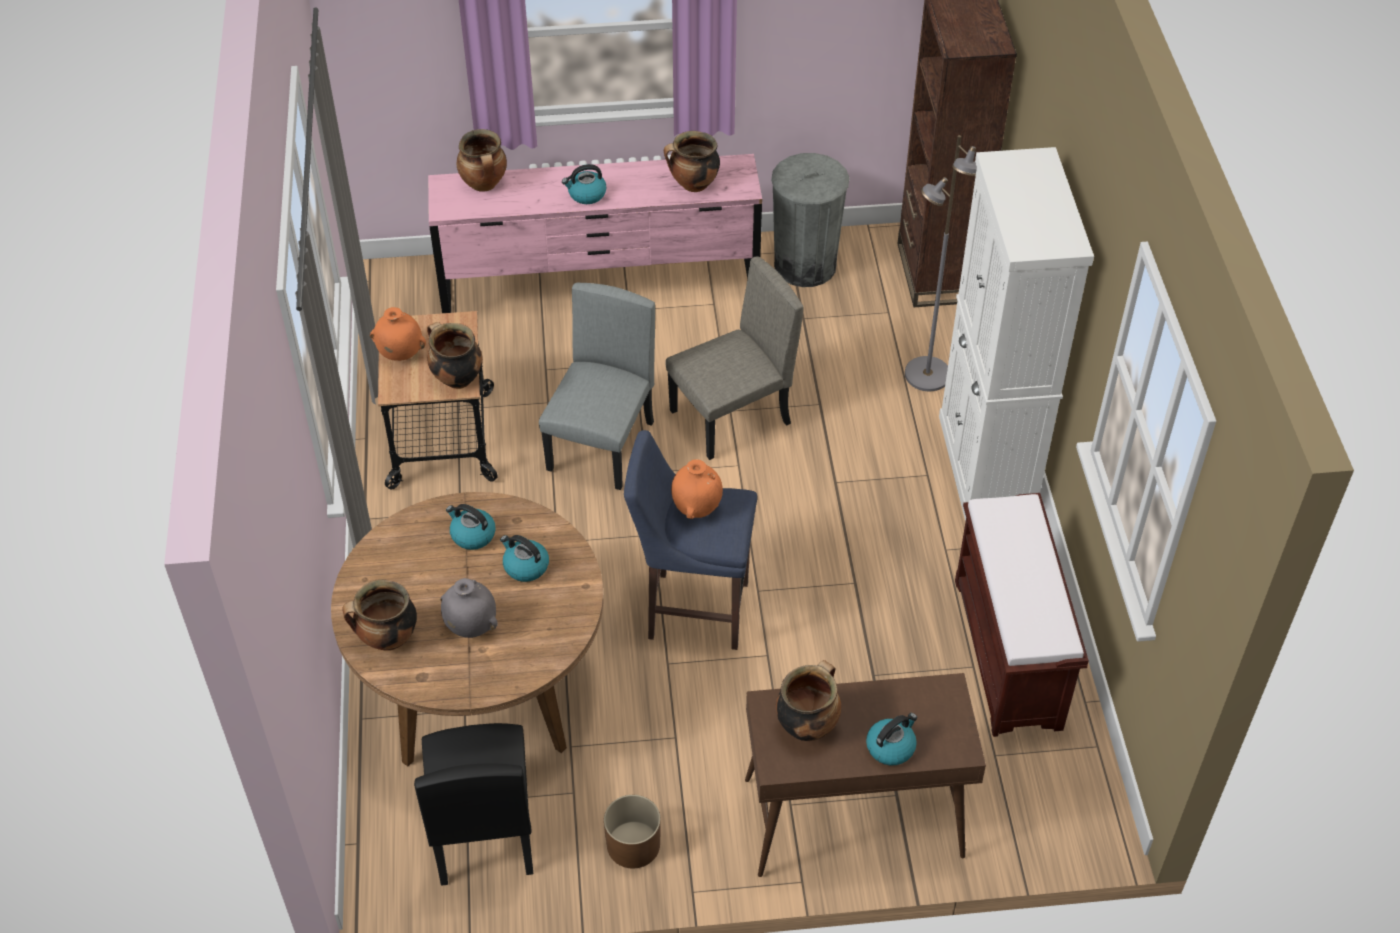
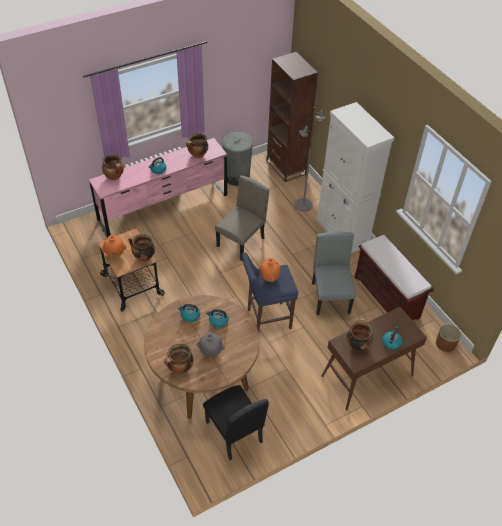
camera: 25 degrees left, 0 degrees up
(602, 446) = (198, 268): grey chair -> grey chair (330, 298)
(633, 845) = (294, 416): brown planter -> brown planter (445, 344)

